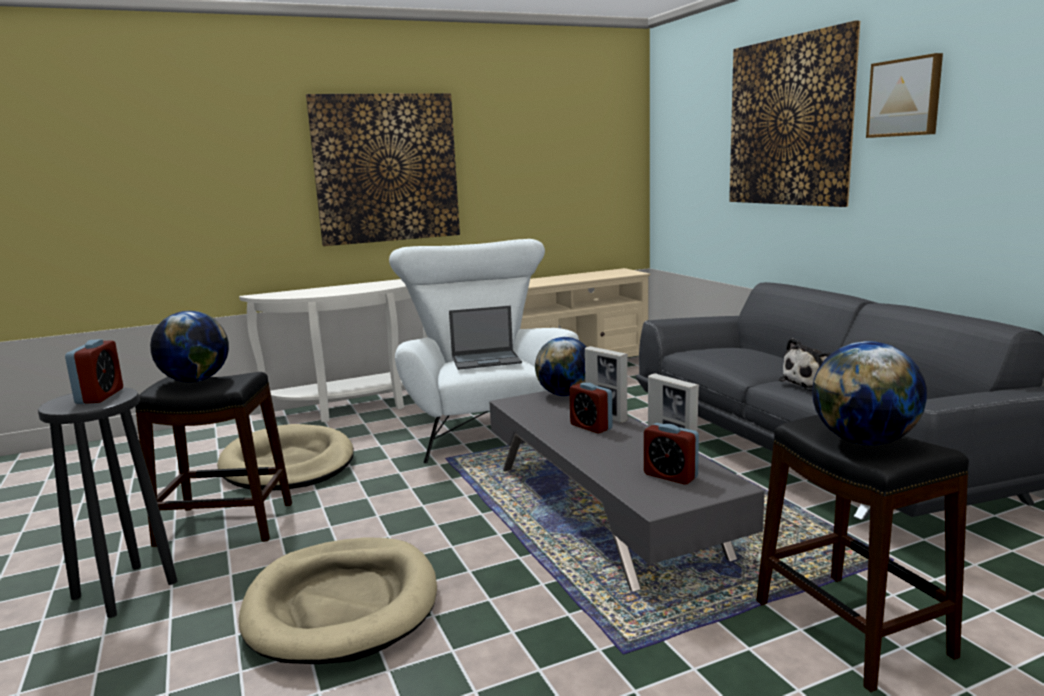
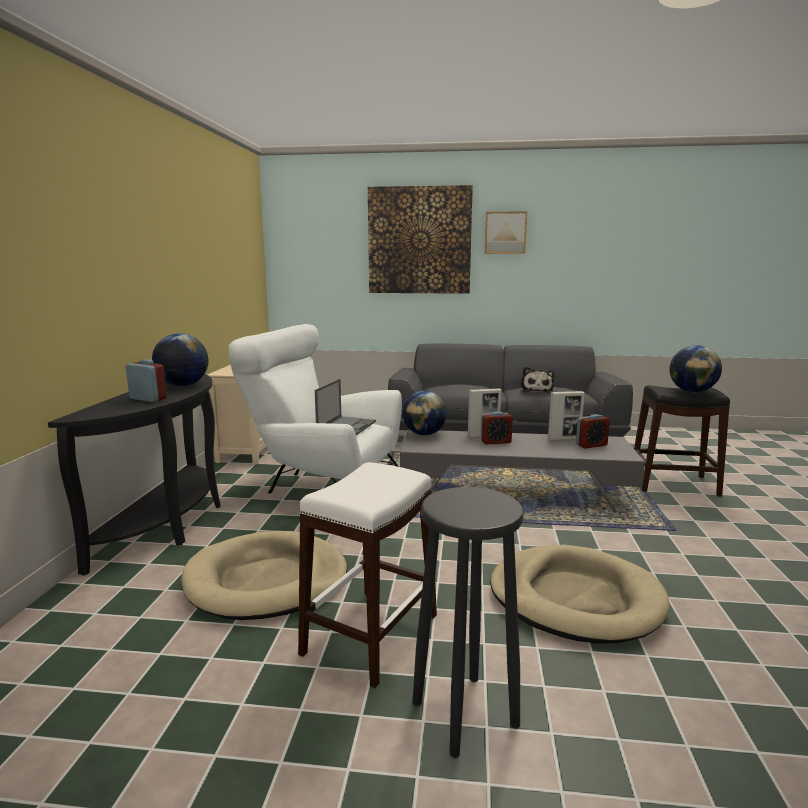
camera: 60 degrees left, 0 degrees up
(100, 396) = (467, 500): alarm clock -> alarm clock (148, 399)
(195, 380) = (357, 485): globe -> globe (183, 385)
(225, 523) = (370, 634): black stool -> white stool
(356, 407) = (171, 523): white console table -> black console table
(386, 168) = (145, 258): picture -> none

